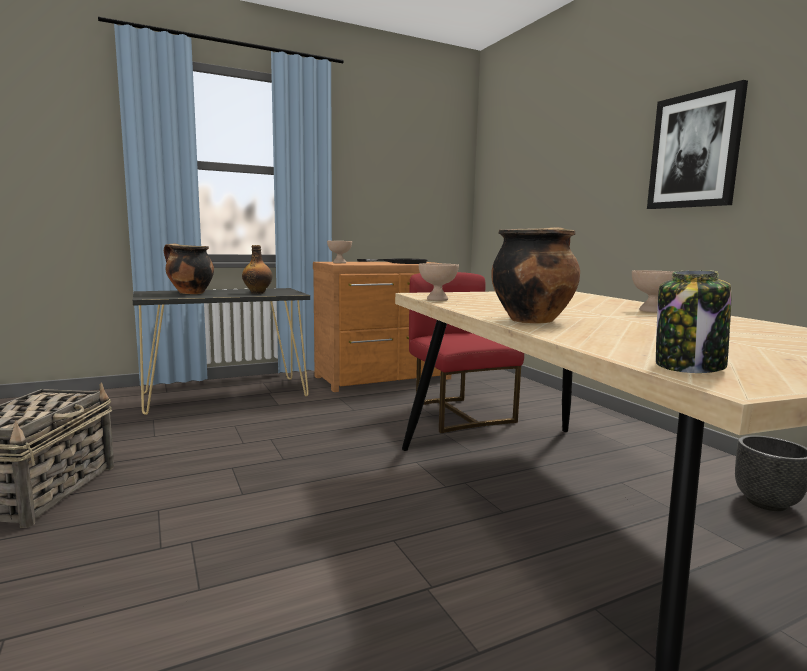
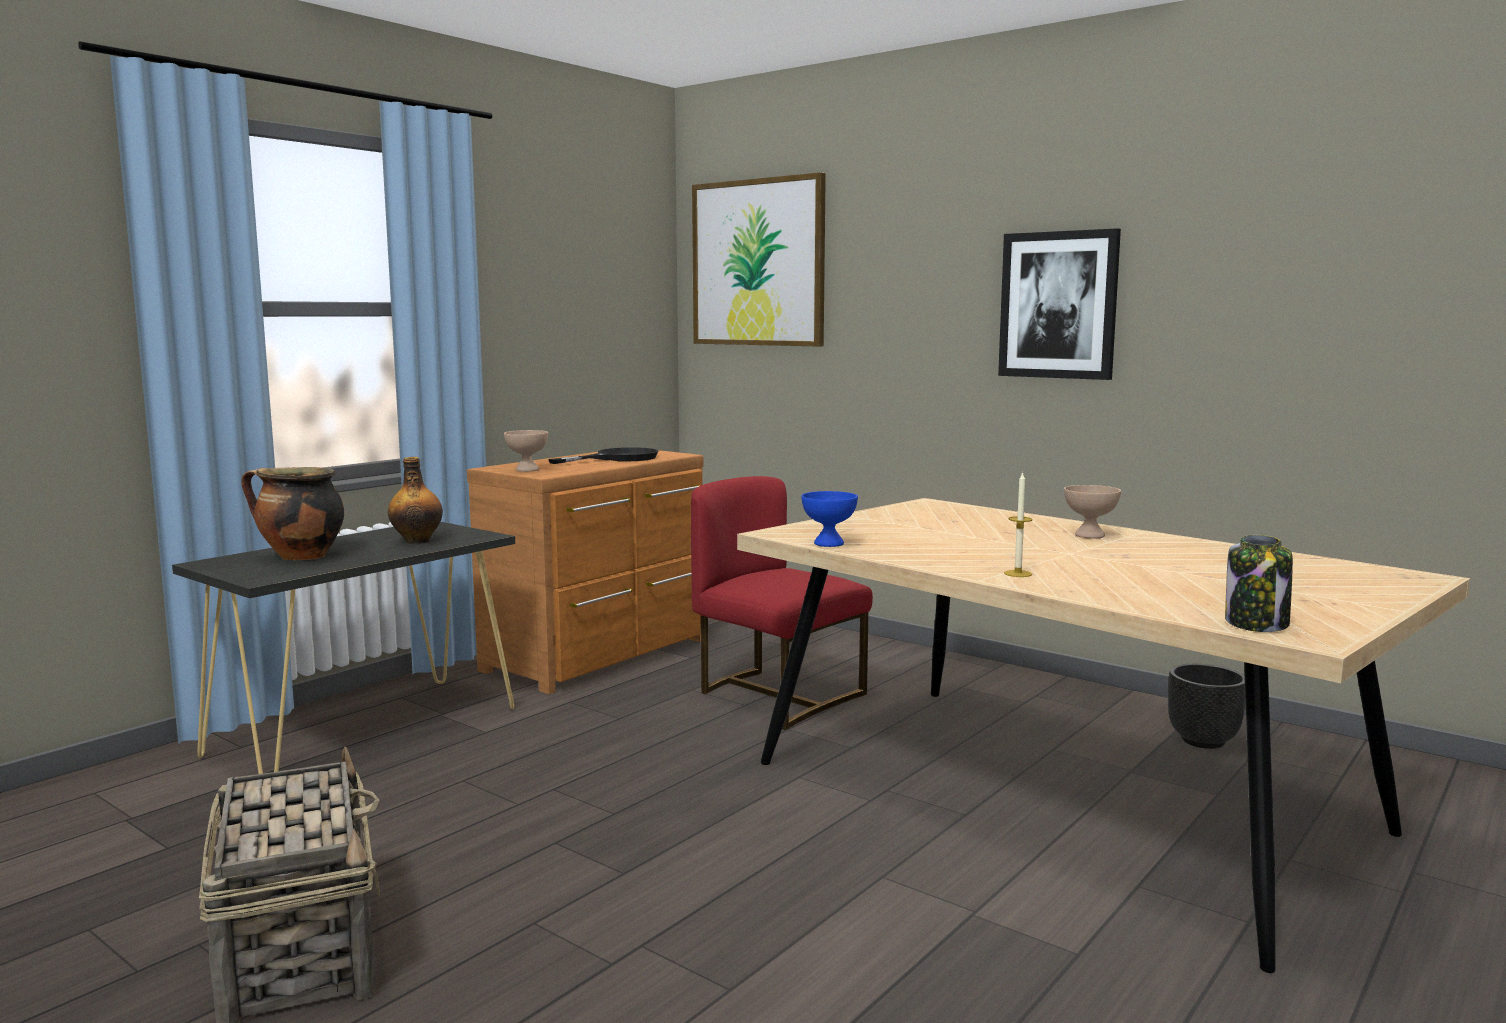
camera: 25 degrees left, 0 degrees up
(438, 299) = (830, 543): beige bowl -> blue bowl
(513, 150) = (758, 263): none -> picture
(532, 320) = (1018, 573): cooking pot -> candle

